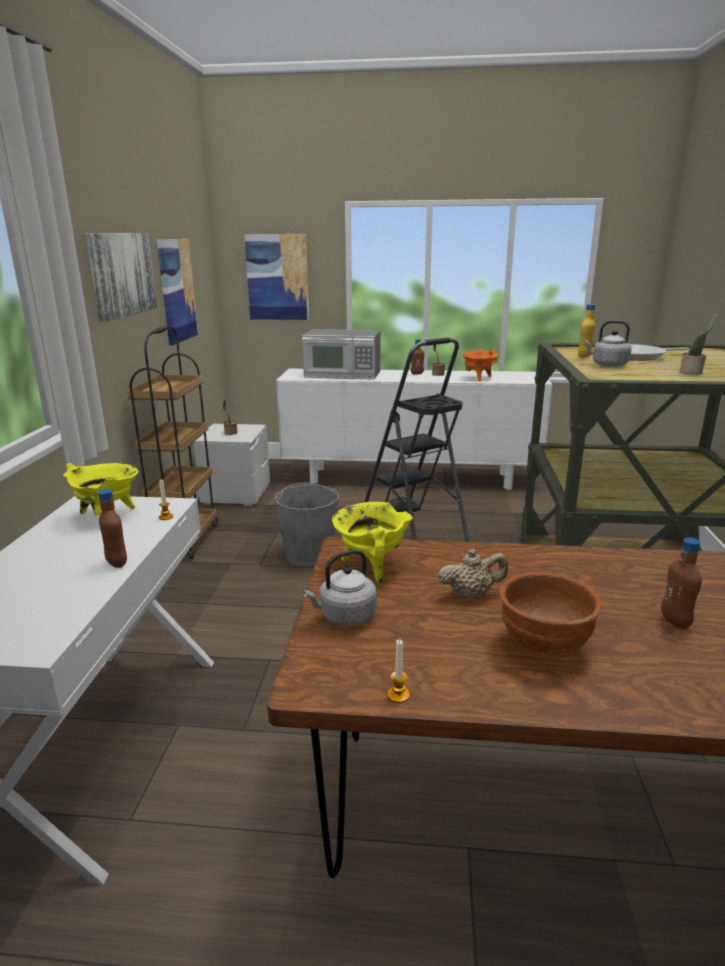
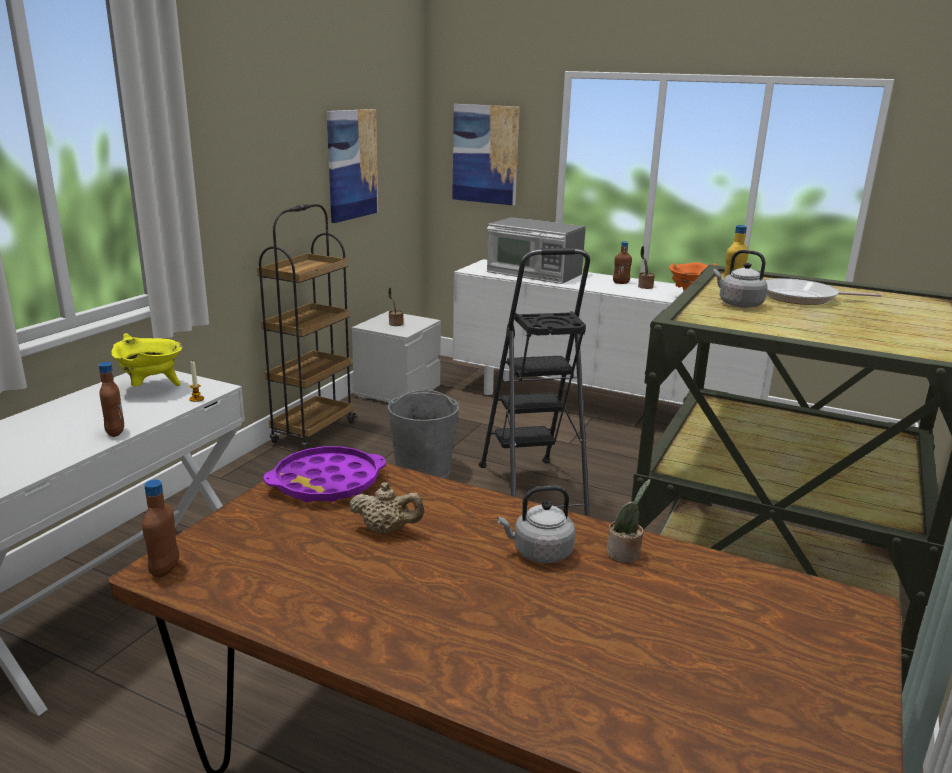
camera: 20 degrees right, 0 degrees up
(121, 274) = (267, 148): picture -> none
(344, 616) = (250, 522): grey kettle -> grey kettle (539, 553)
(371, 566) = (327, 483): yellow cooking pot -> purple tray
(398, 695) = (215, 599): candle -> none
(544, 644) = (397, 592): brown bowl -> none
(675, 621) = (560, 607): brown bottle -> brown bottle (165, 569)
(692, 372) = (828, 328): potted plant -> potted plant (625, 555)

